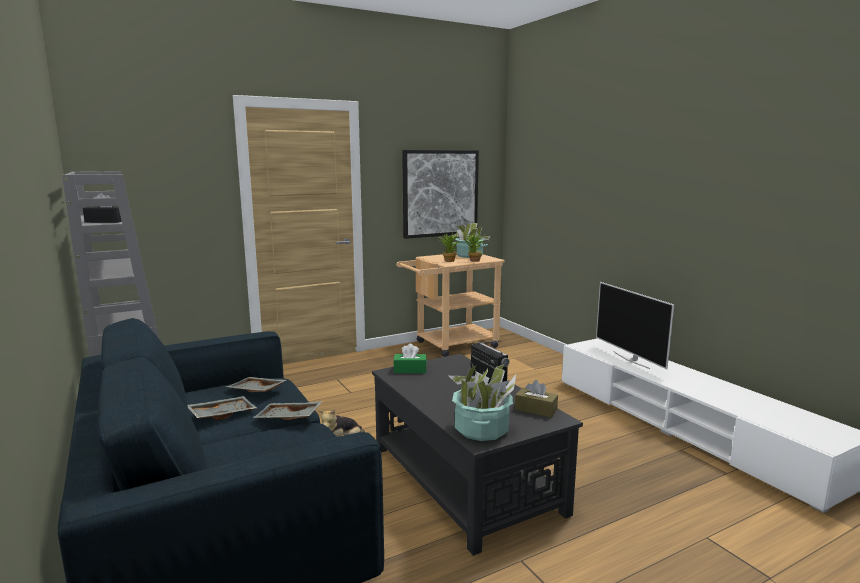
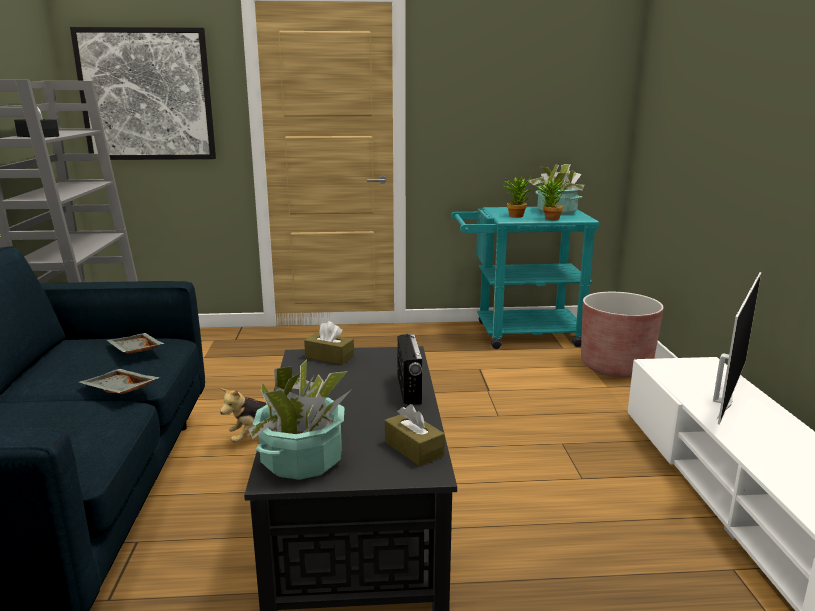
camera: 25 degrees right, 5 degrees up
(222, 414) = (67, 371): grey tray -> none
(410, 370) = (329, 357): green tissue box -> brown tissue box
(440, 193) = (526, 119): picture -> picture (146, 95)
(450, 345) = (518, 334): beige cart -> turquoise cart
(528, 356) = (615, 366): none -> brown planter
(631, 360) = (722, 401): television -> television turned 150 degrees counterclockwise

